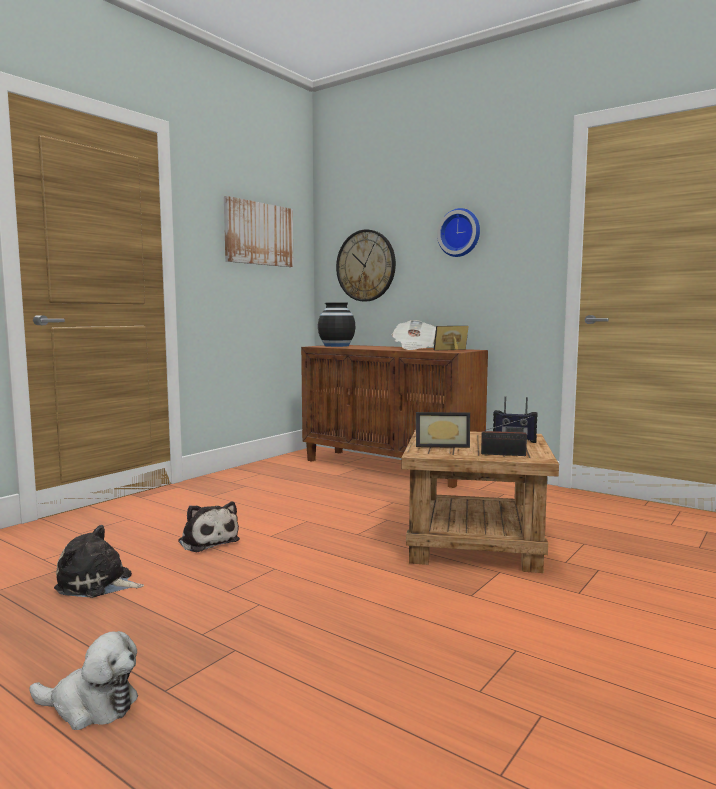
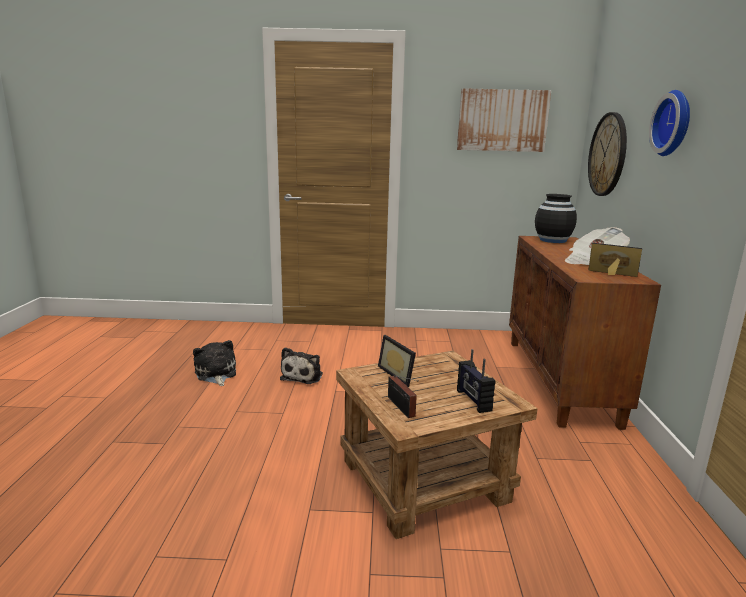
camera: 55 degrees right, 10 degrees up
(90, 706) = (91, 429): plush toy -> none

